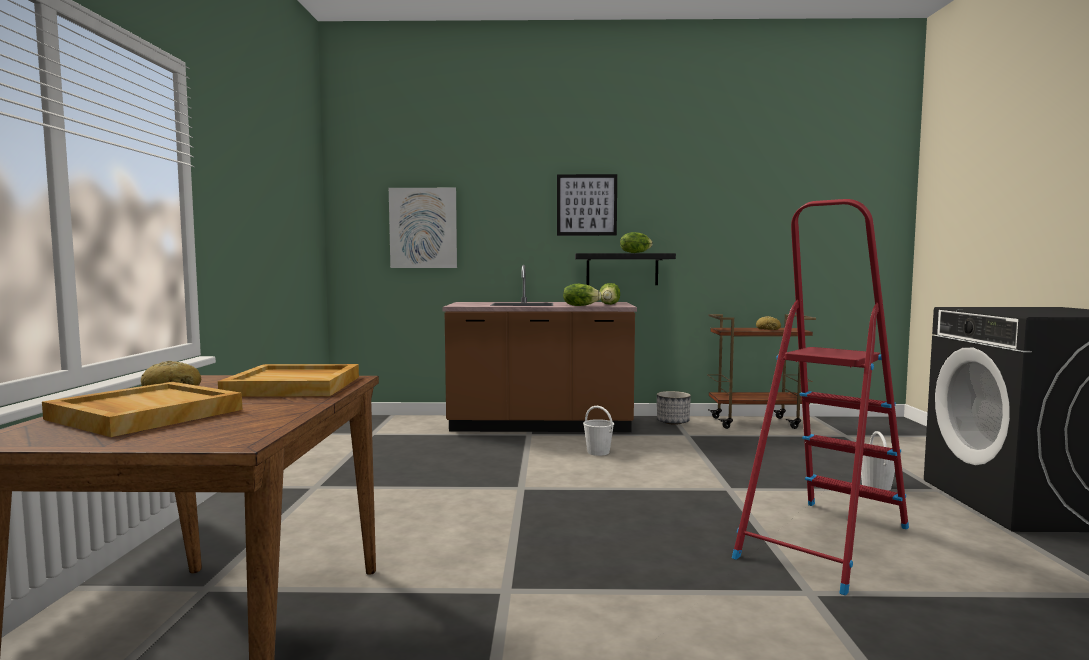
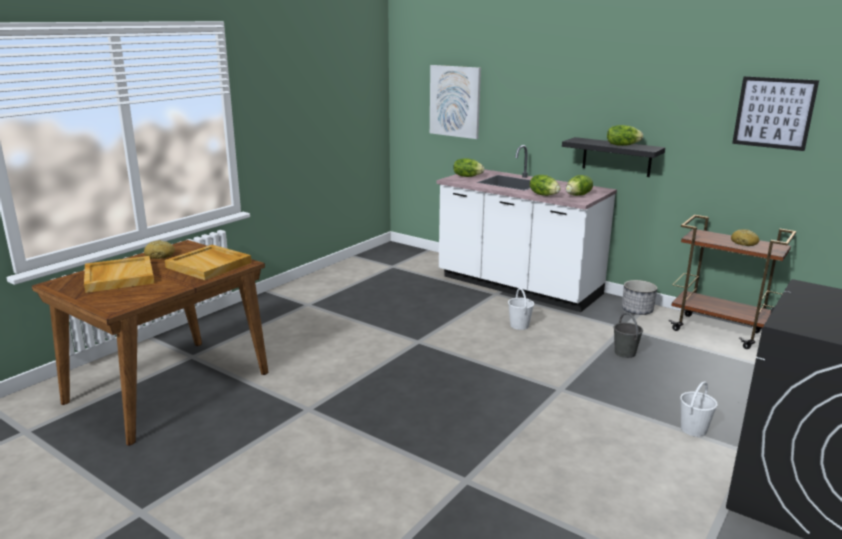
camera: 35 degrees right, 15 degrees up
(467, 304) = (467, 176): none -> lettuce
(540, 425) = (518, 286): brown counter -> white counter
(586, 205) = (589, 91): picture -> picture (773, 113)
(723, 451) = (625, 353): none -> grey bucket
(825, 541) = (549, 454): red step ladder -> none

